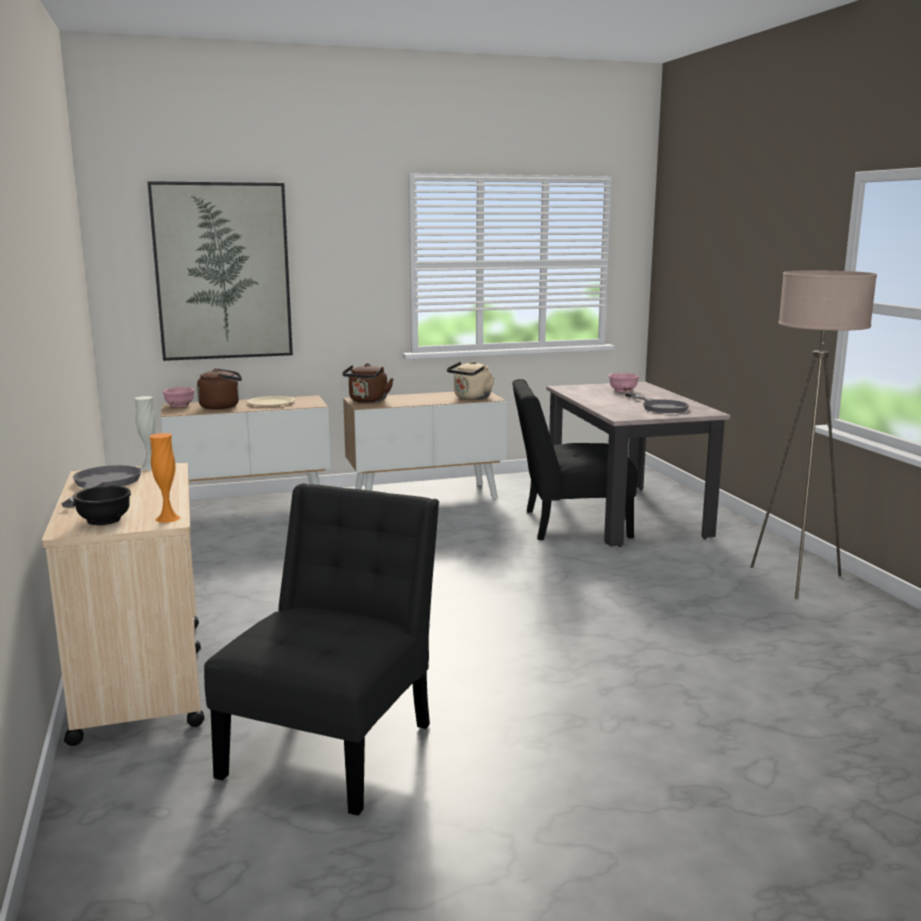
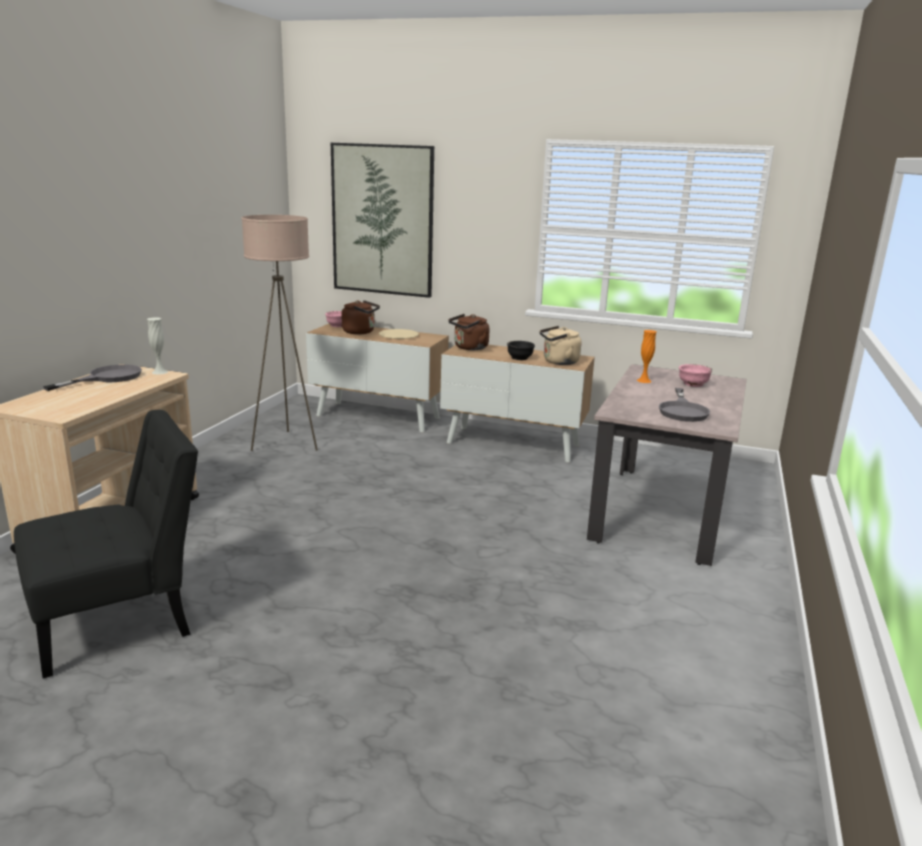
camera: 35 degrees right, 5 degrees up
(104, 520) = (40, 404): black bowl -> black bowl (519, 358)
(168, 518) = (68, 413): orange vase -> orange vase (644, 380)
(569, 524) = (589, 506): black chair -> none
(796, 580) = (719, 645): beige floor lamp -> beige floor lamp (285, 444)

